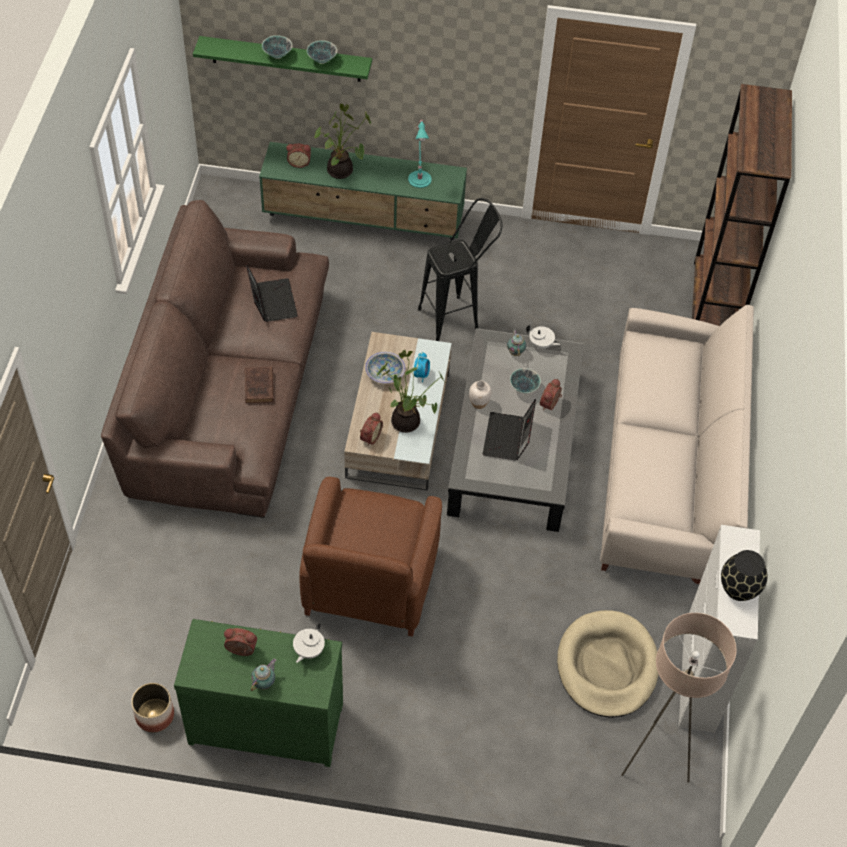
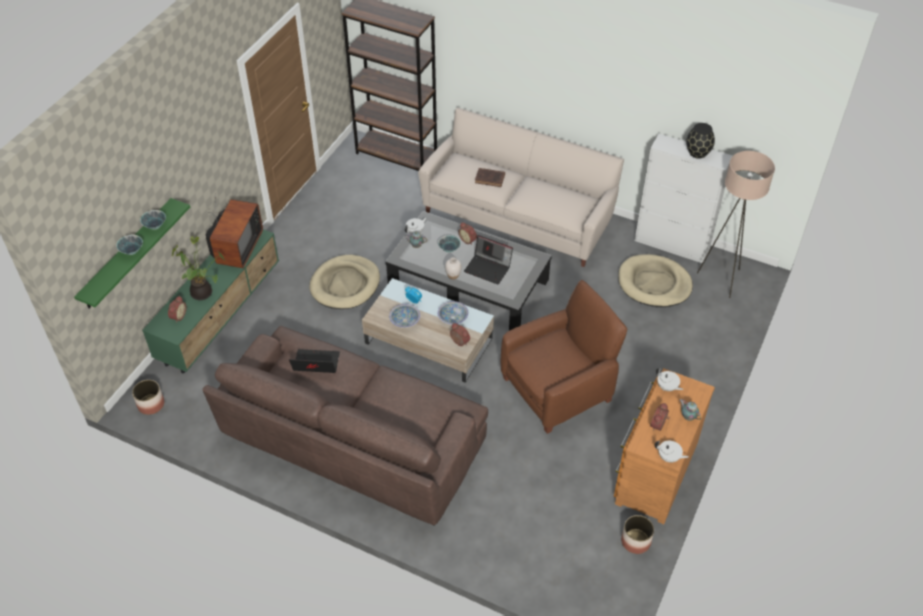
camera: 70 degrees left, 5 degrees down
(191, 670) = (669, 457): none -> white teapot
(220, 203) = (150, 404): none -> planter
(259, 388) = (399, 390): brown book -> brown book (490, 179)
(266, 719) = (653, 472): green dresser -> brown dresser
(369, 582) = (558, 388): brown armchair -> brown armchair turned 60 degrees counterclockwise
(407, 421) = (452, 318): potted plant -> bowl
(419, 178) = (236, 249): turquoise table lamp -> television
(457, 317) = (345, 284): black stool -> beige dog bed

